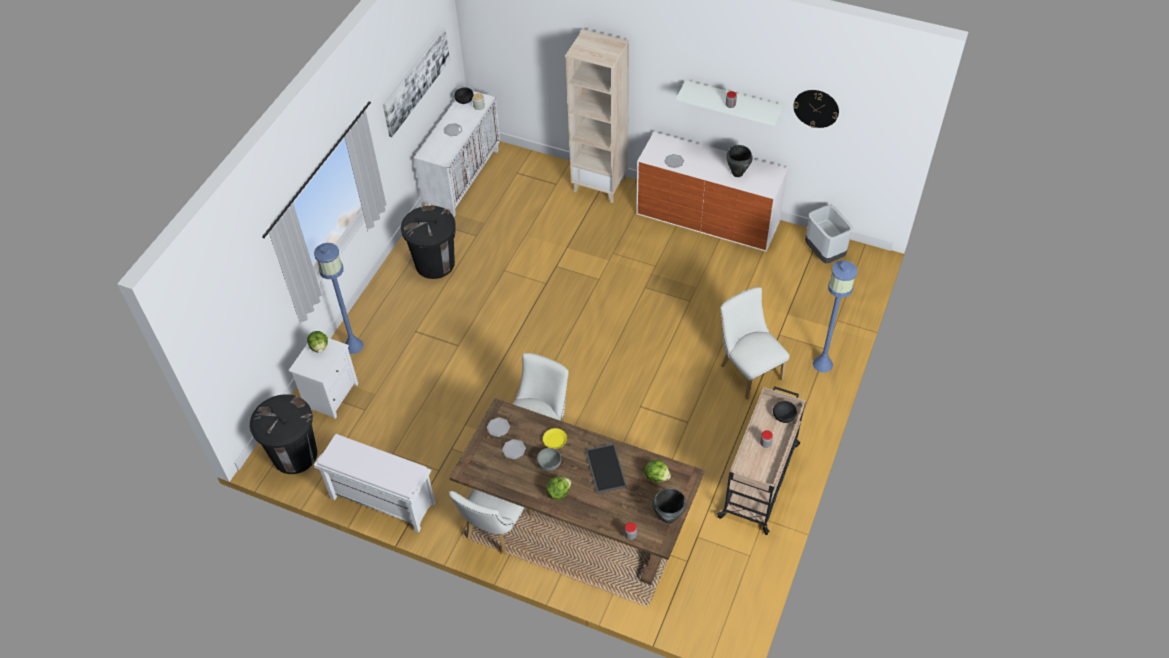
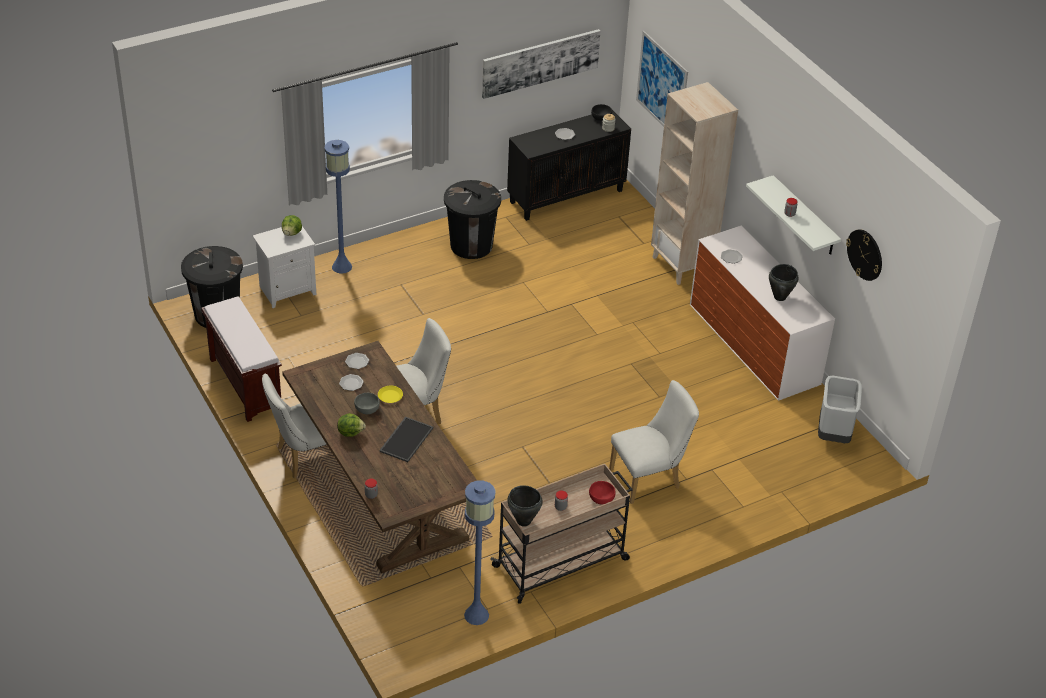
camera: 35 degrees right, 10 degrees down
(381, 501) = (244, 384): white bench -> brown bench
(462, 178) = (566, 196): white cabinet -> black cabinet
(519, 49) = (661, 86): none -> picture
(657, 476) = (440, 470): lettuce -> none
(669, 518) = (415, 503): black cooking pot -> black cooking pot (523, 521)
(748, 370) = (649, 478): white chair -> white chair turned 60 degrees clockwise
(784, 416) = (601, 498): black bowl -> red bowl
(822, 364) = (724, 516): blue floor lamp -> blue floor lamp (476, 615)

